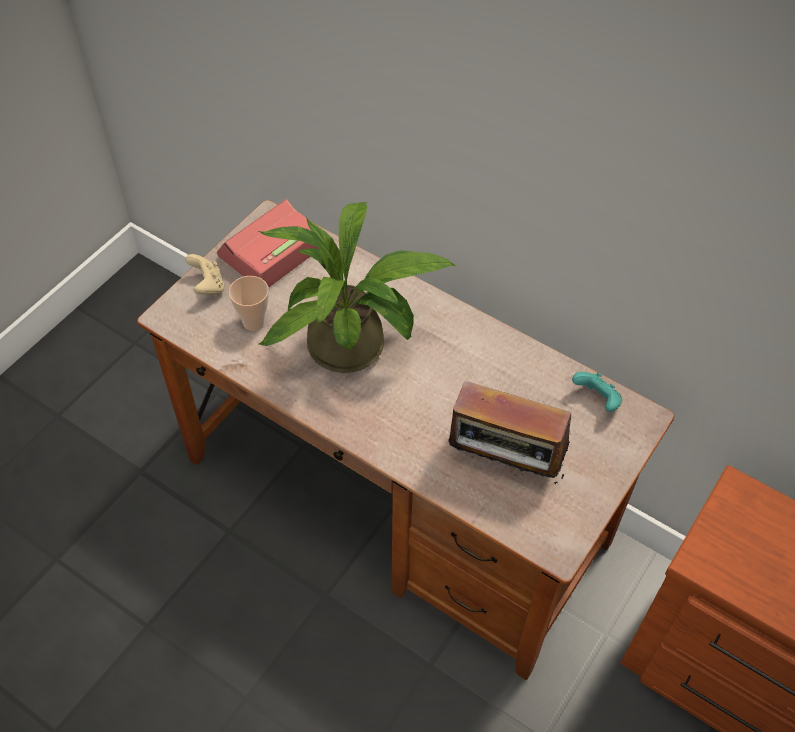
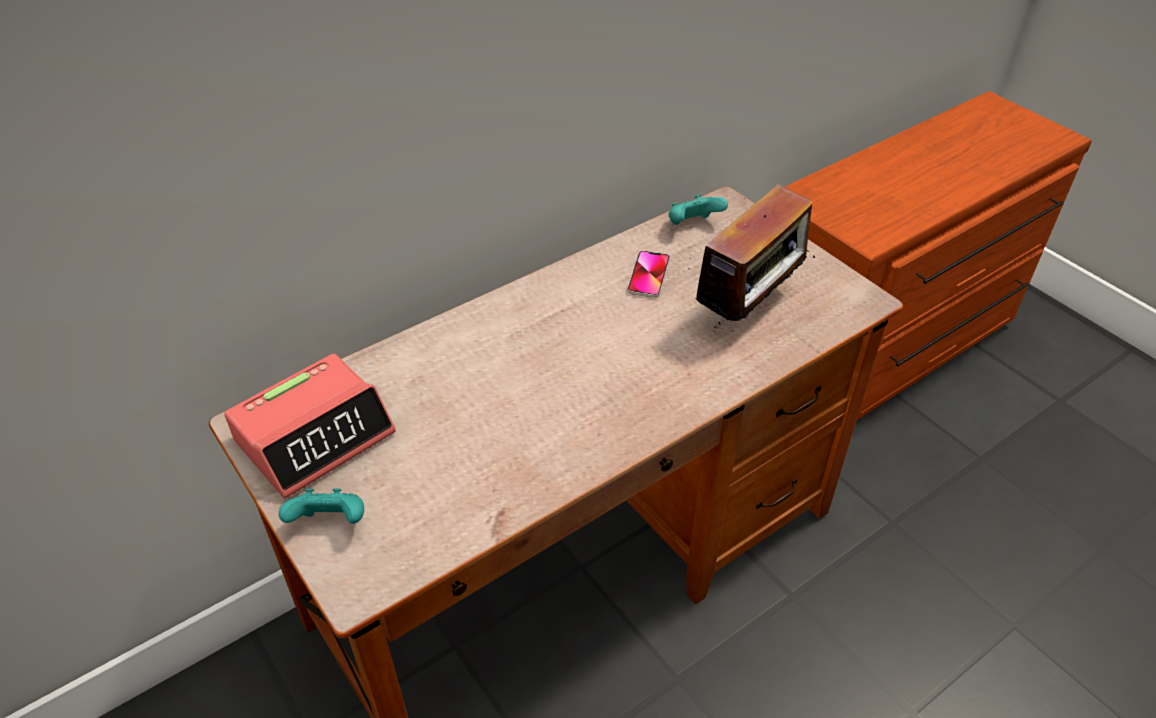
camera: 70 degrees left, 10 degrees down
(208, 286) = (330, 523): beige game controller -> turquoise game controller
(254, 322) = (432, 482): cup -> none
(270, 252) = (315, 436): alarm clock -> alarm clock turned 105 degrees counterclockwise
(356, 348) = (533, 388): potted plant -> none
(512, 385) = (648, 275): none -> phone

